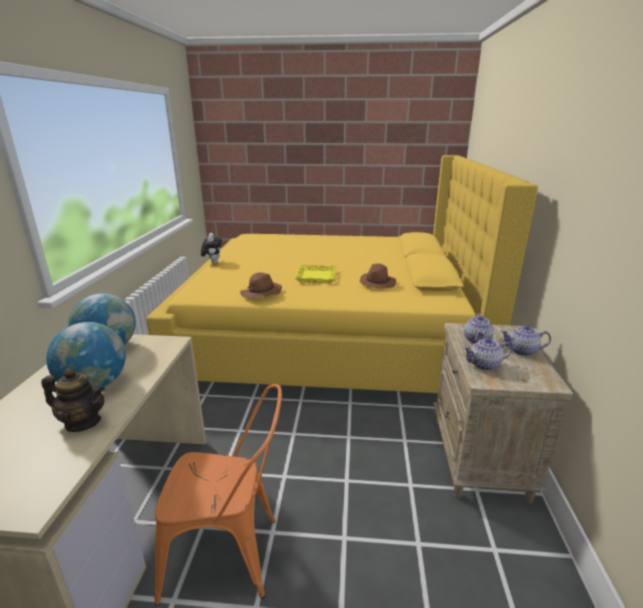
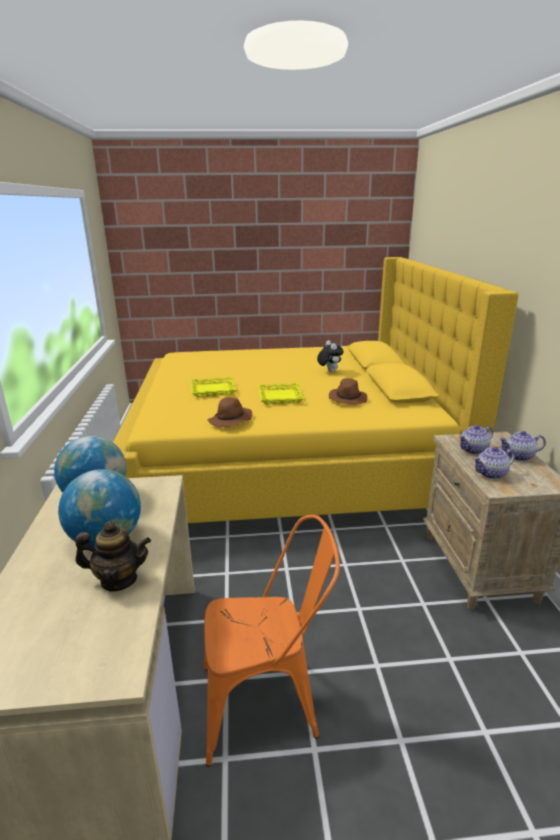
camera: 10 degrees left, 0 degrees up
(213, 262) = (155, 389): plush toy -> plush toy (329, 372)
(261, 266) = (213, 390): none -> yellow tray
(477, 340) = (473, 450): teapot -> teapot turned 60 degrees clockwise

